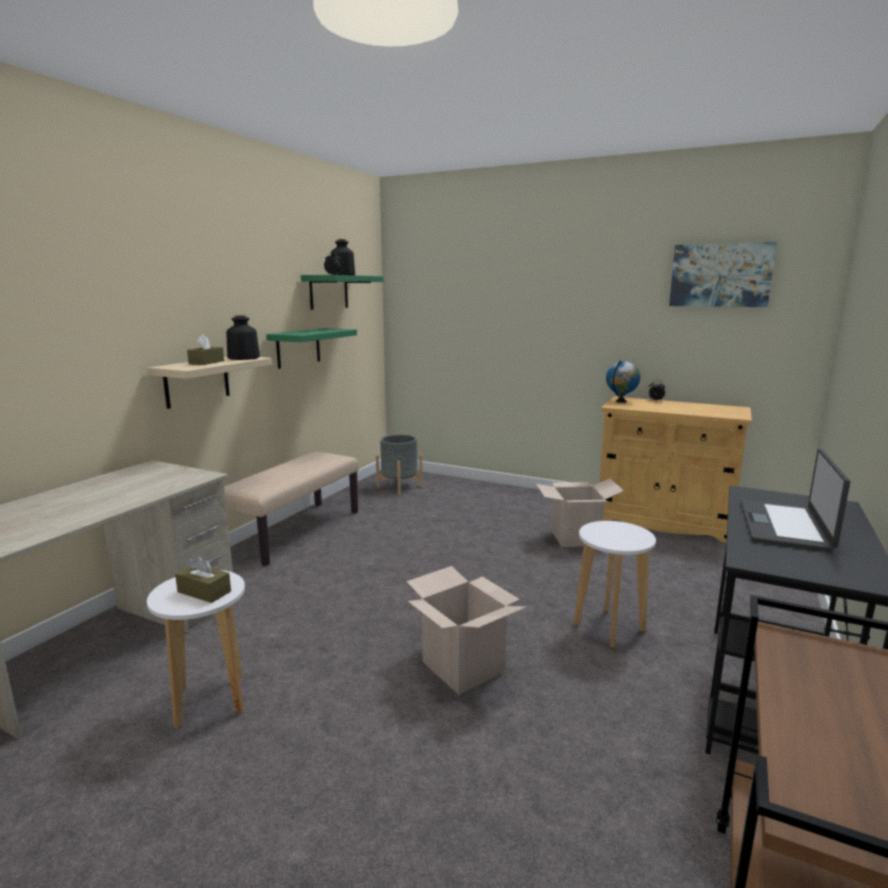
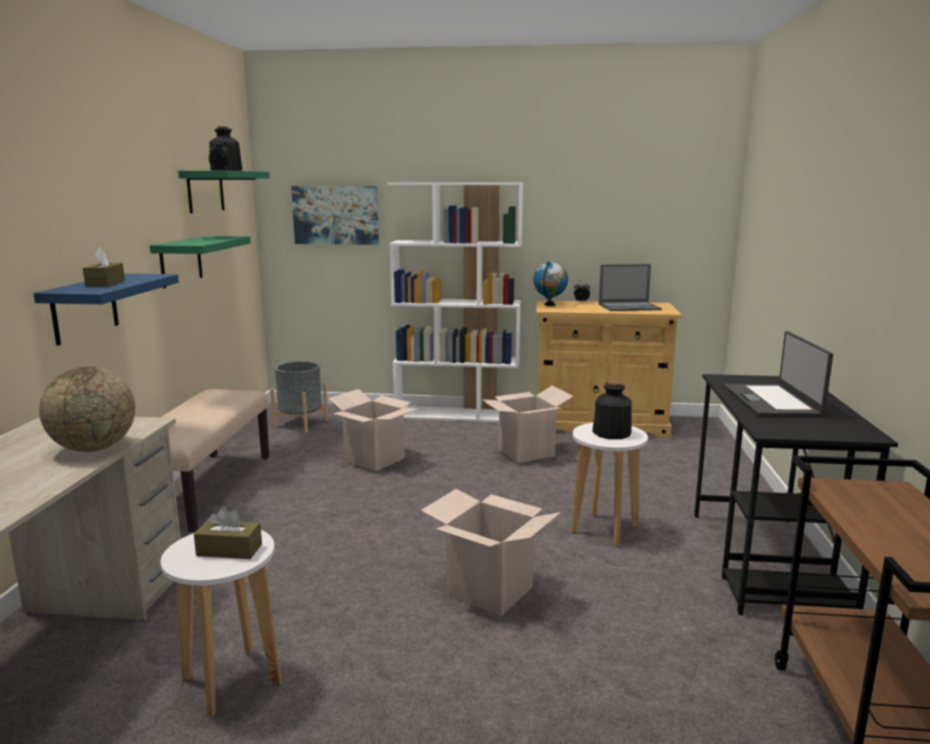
camera: 20 degrees left, 0 degrees up
(148, 492) = (94, 448): none -> globe
(197, 381) = (85, 308): beige shelf -> blue shelf
(243, 358) = (142, 276): bottle -> bottle (611, 433)
(438, 525) = (374, 459): none -> cardboard box
(533, 494) = (457, 415): none -> white bookcase
(701, 408) = (630, 307): none -> laptop
(720, 275) = (635, 173): picture -> picture (336, 215)

